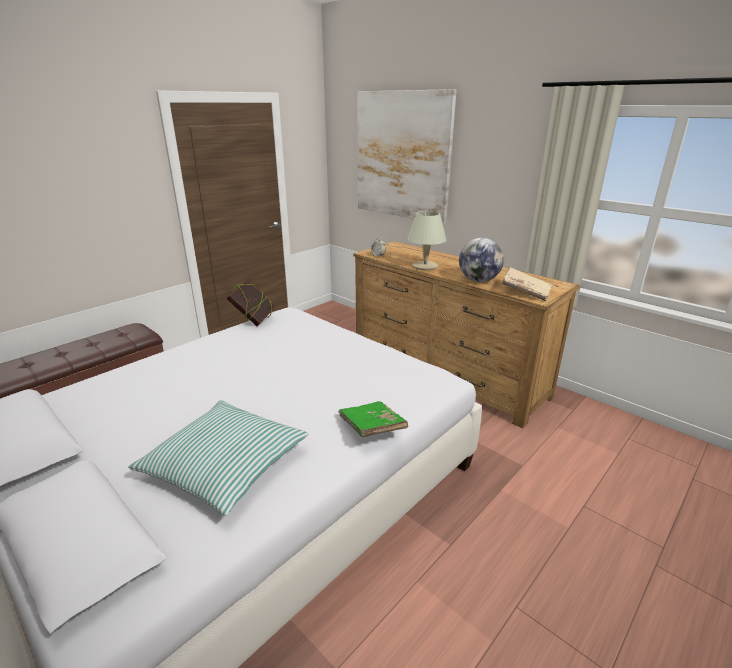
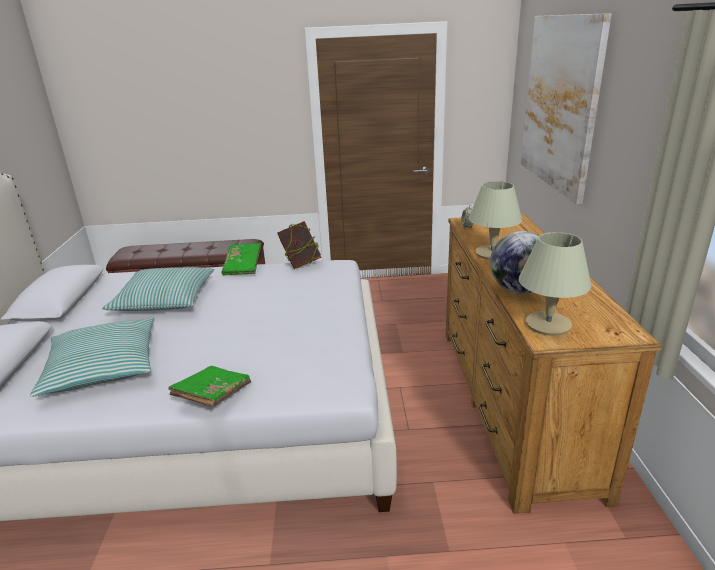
camera: 45 degrees right, 0 degrees up
(172, 391) = (164, 300): none -> pillow
(203, 339) = (243, 266): none -> green book
(525, 292) = (547, 325): beige book -> beige table lamp

